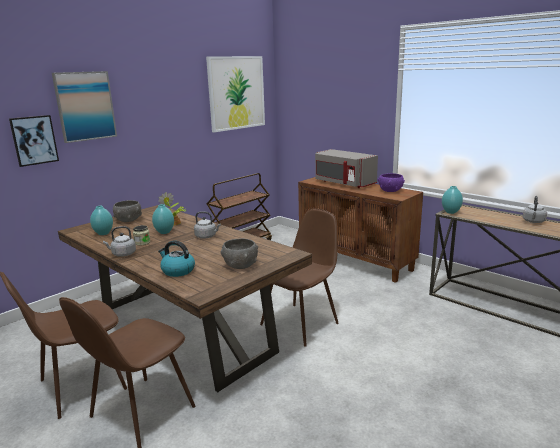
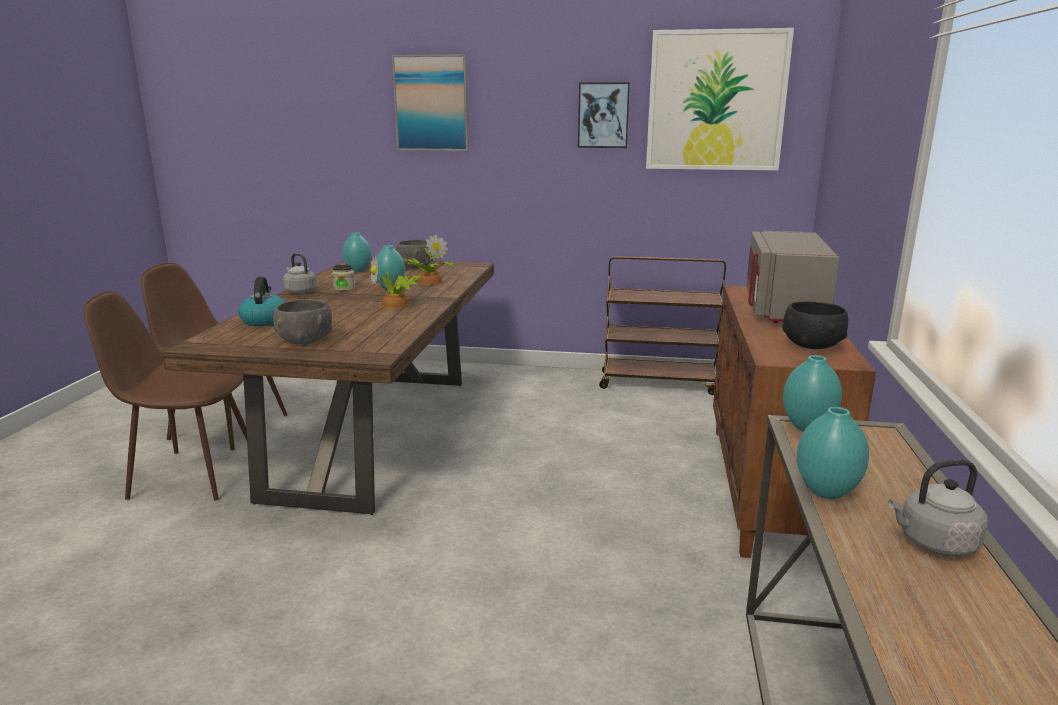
camera: 55 degrees right, 0 degrees up
(34, 140) = (364, 141): picture -> picture (603, 115)
(207, 236) = (397, 305): grey kettle -> potted plant
(301, 323) = (472, 506): brown chair -> none
(390, 191) = (812, 345): purple bowl -> black bowl
(498, 222) = (825, 492): none -> turquoise vase

